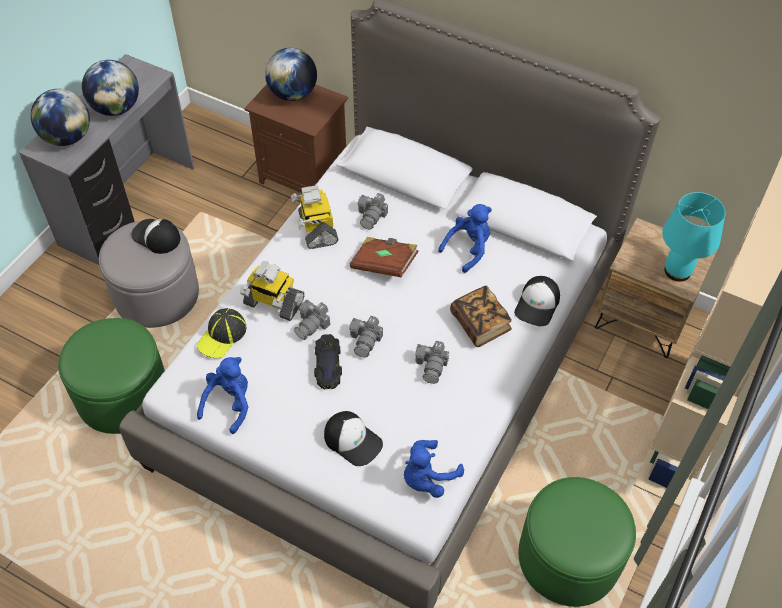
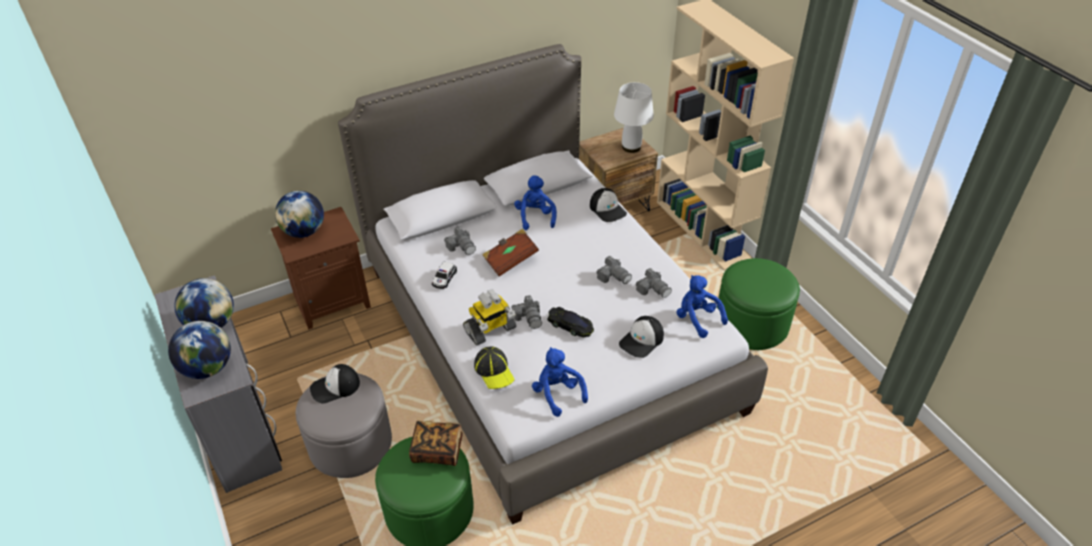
camera: 55 degrees left, 10 degrees down
(317, 228) = (444, 278): toy robot -> toy car
(353, 440) = (642, 340): cap -> cap turned 150 degrees clockwise
(366, 340) = (566, 297): camera -> camera (653, 289)
(427, 478) = (697, 319): blue plush toy -> blue plush toy turned 150 degrees clockwise
(480, 324) = (600, 240): book -> book (437, 450)
(676, 271) = (631, 147): turquoise table lamp -> white table lamp

